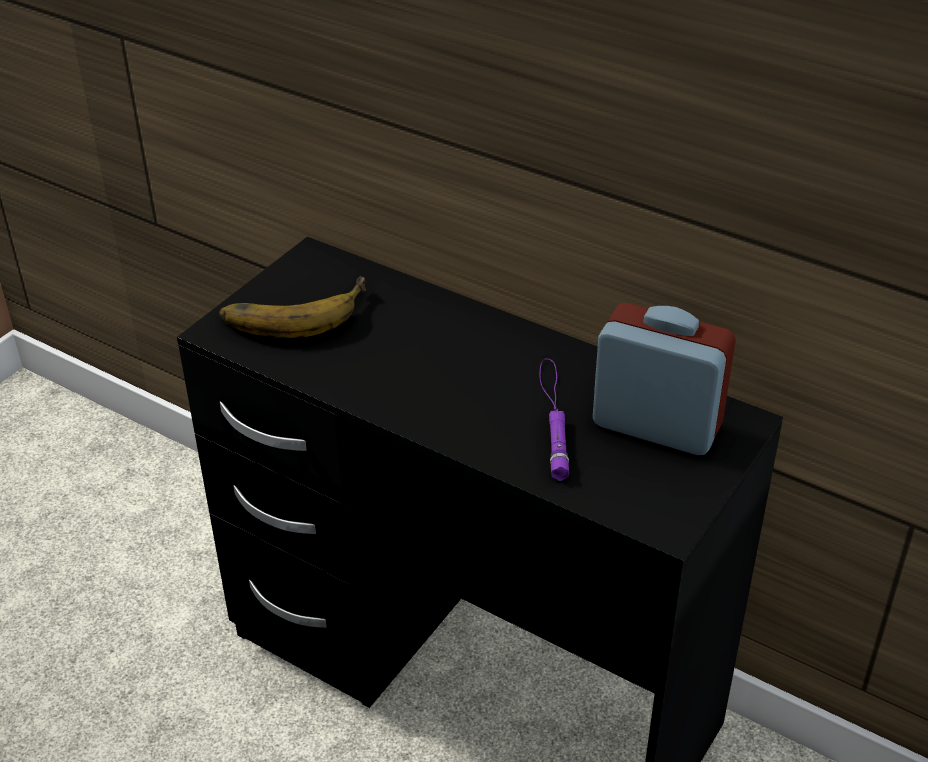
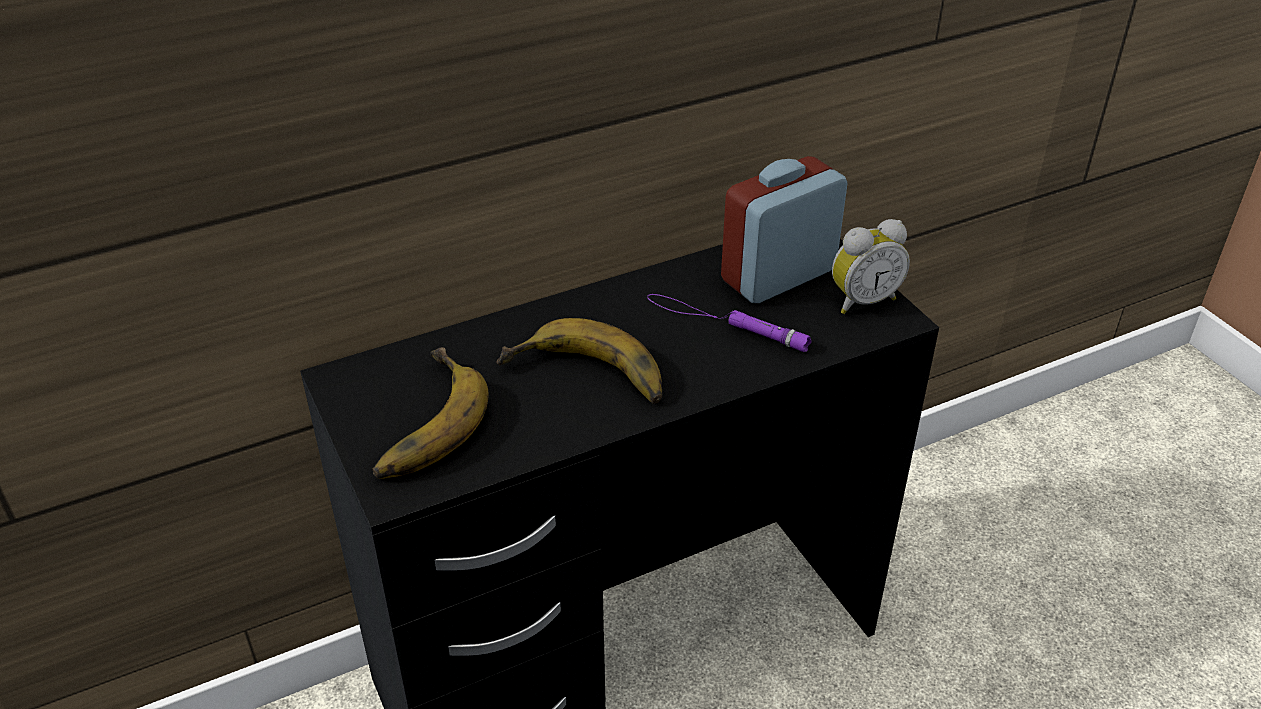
camera: 60 degrees left, 0 degrees up
(407, 369) = (584, 380): none -> banana
(672, 492) = (862, 300): none -> alarm clock

